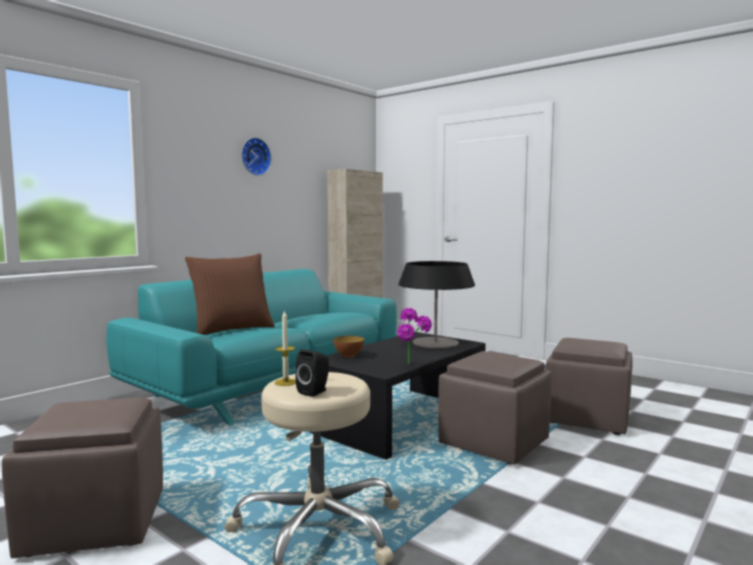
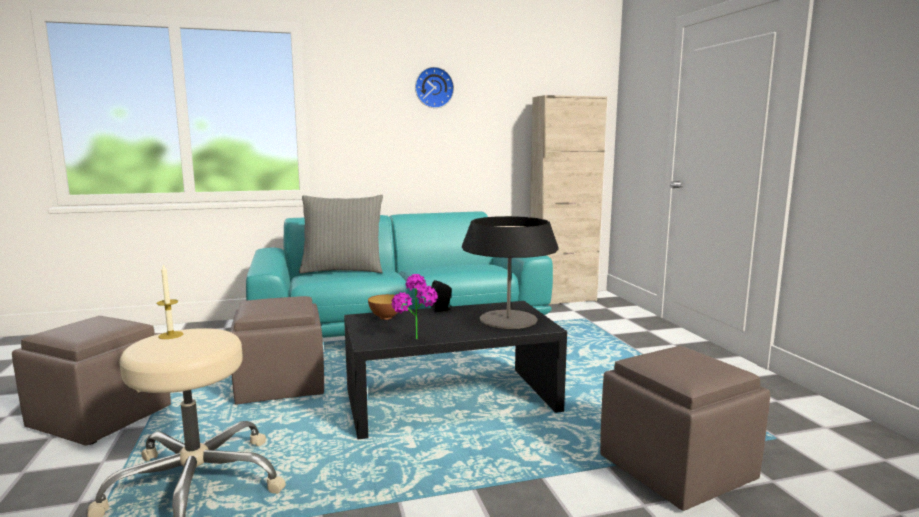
camera: 35 degrees right, 5 degrees up
(232, 329) = (343, 270): brown pillow -> grey pillow
(315, 392) = (158, 351): black speaker -> black speaker (442, 310)
(494, 443) = (495, 460): brown ottoman -> brown ottoman (280, 386)

